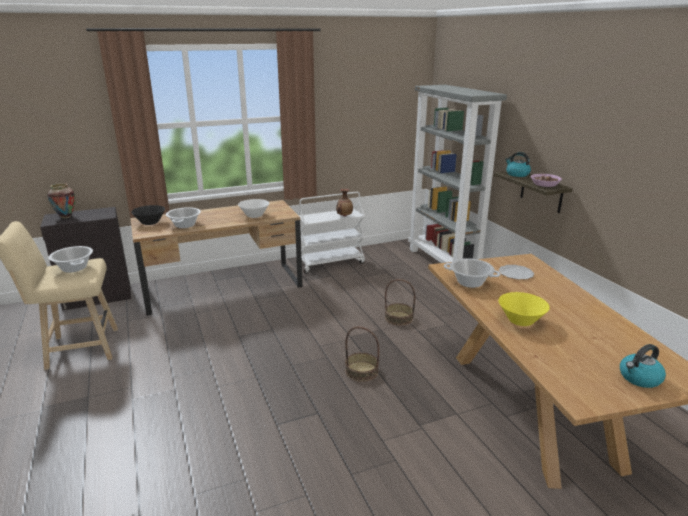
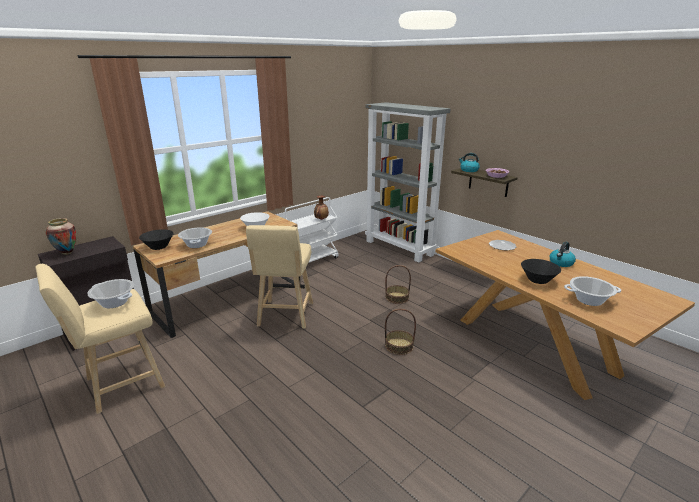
camera: 20 degrees left, 0 degrees up
(264, 315) = (285, 316): none -> beige stool
(470, 282) = (478, 258): cooking pot -> cooking pot (589, 300)
(520, 321) = (538, 280): yellow bowl -> black bowl
(639, 378) = (642, 305): kettle -> kettle (561, 263)

